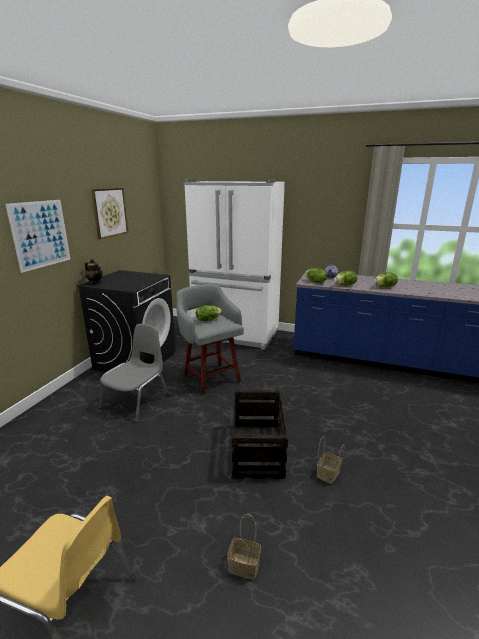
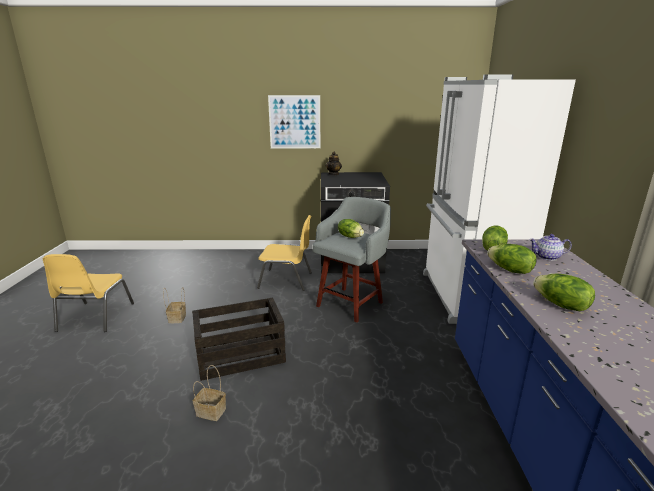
camera: 70 degrees right, 0 degrees up
(110, 212) = (383, 112): picture -> none
(137, 401) = (286, 280): grey chair -> yellow chair
(245, 565) = (105, 375): basket -> basket (177, 318)

